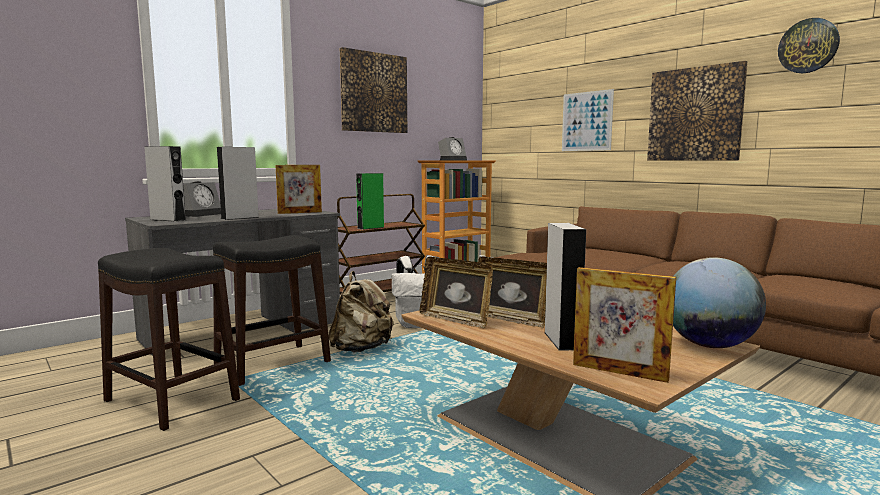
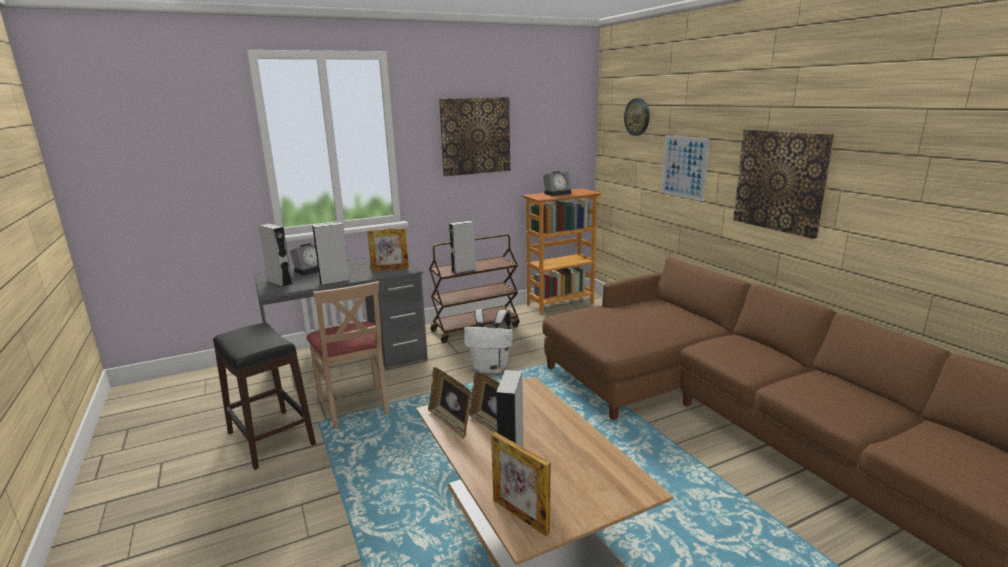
camera: 15 degrees right, 10 degrees up
(273, 364) = (355, 406): black stool -> beige chair
(361, 349) = (429, 396): beige backpack -> none
(370, 228) = (464, 270): green speaker -> grey speaker
(709, 345) = (627, 490): globe -> none
(808, 46) = (895, 129): wall clock -> wall clock (637, 117)

